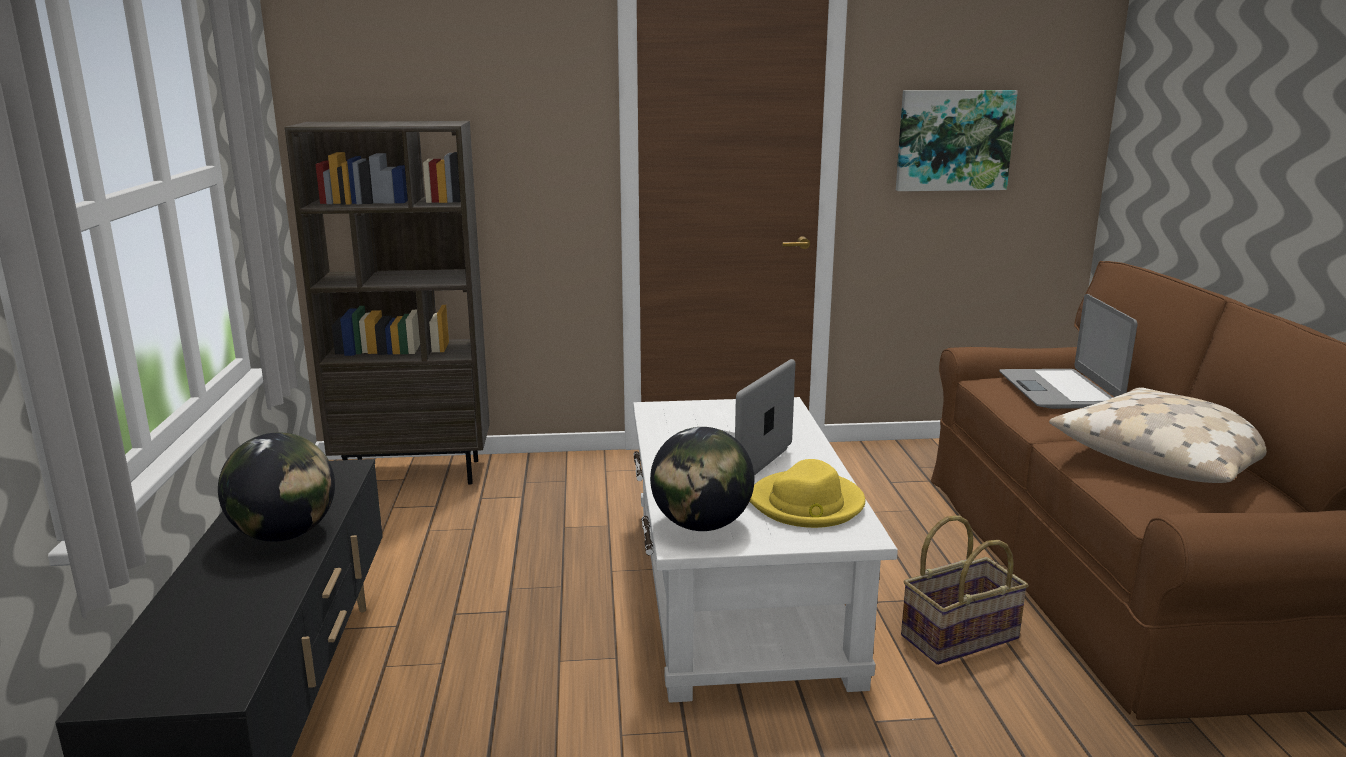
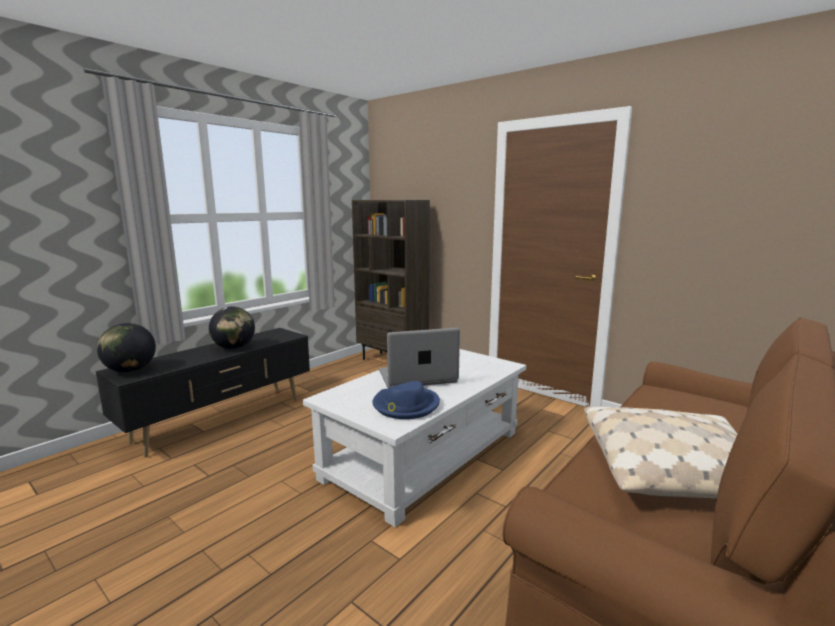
camera: 45 degrees right, 5 degrees down
(701, 525) = (346, 395): globe -> globe (130, 371)
(807, 504) = (405, 405): yellow hat -> blue hat
(953, 140) = (710, 216): picture -> none
(959, 636) = (489, 533): basket -> none
(1059, 390) = (689, 407): laptop -> none

